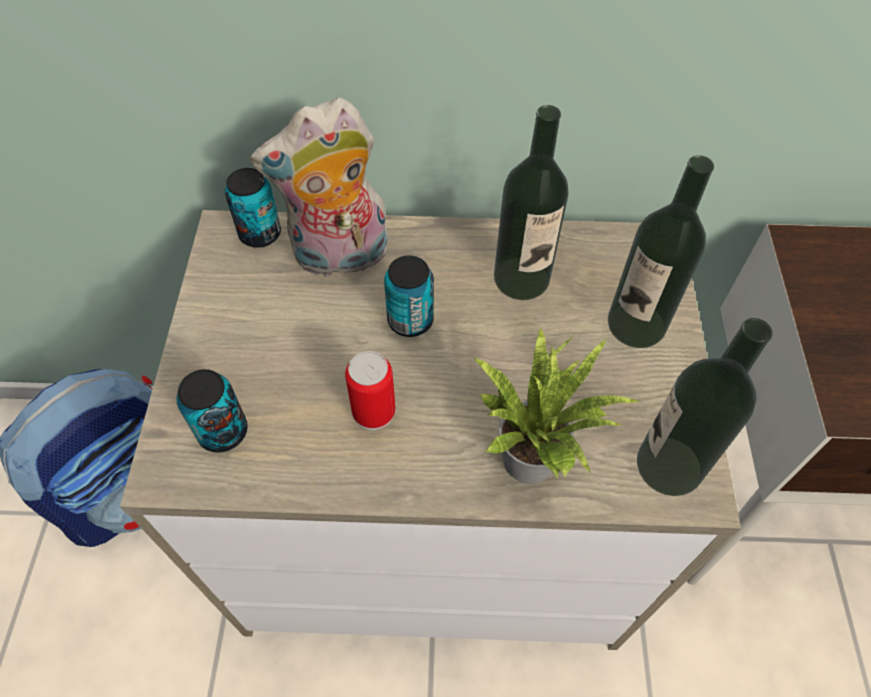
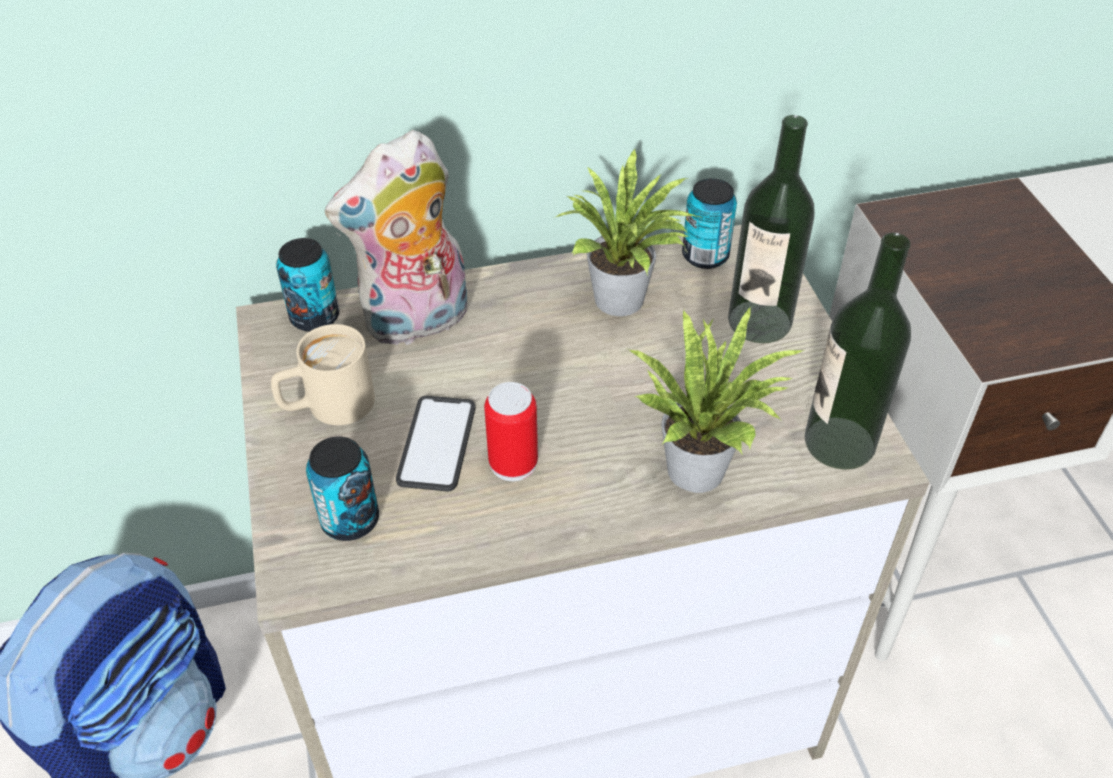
camera: 15 degrees left, 10 degrees down
(241, 320) = (327, 407): none -> beige mug
(317, 377) = (437, 444): none -> phone
(410, 320) = (519, 367): can -> can (705, 256)
(521, 278) = (624, 303): bottle -> potted plant

